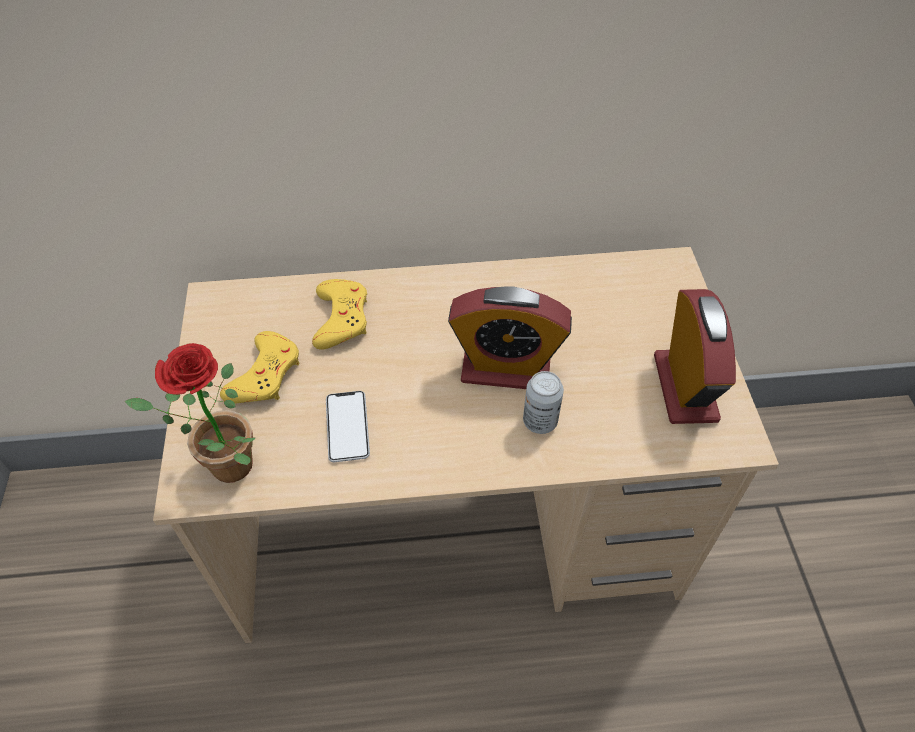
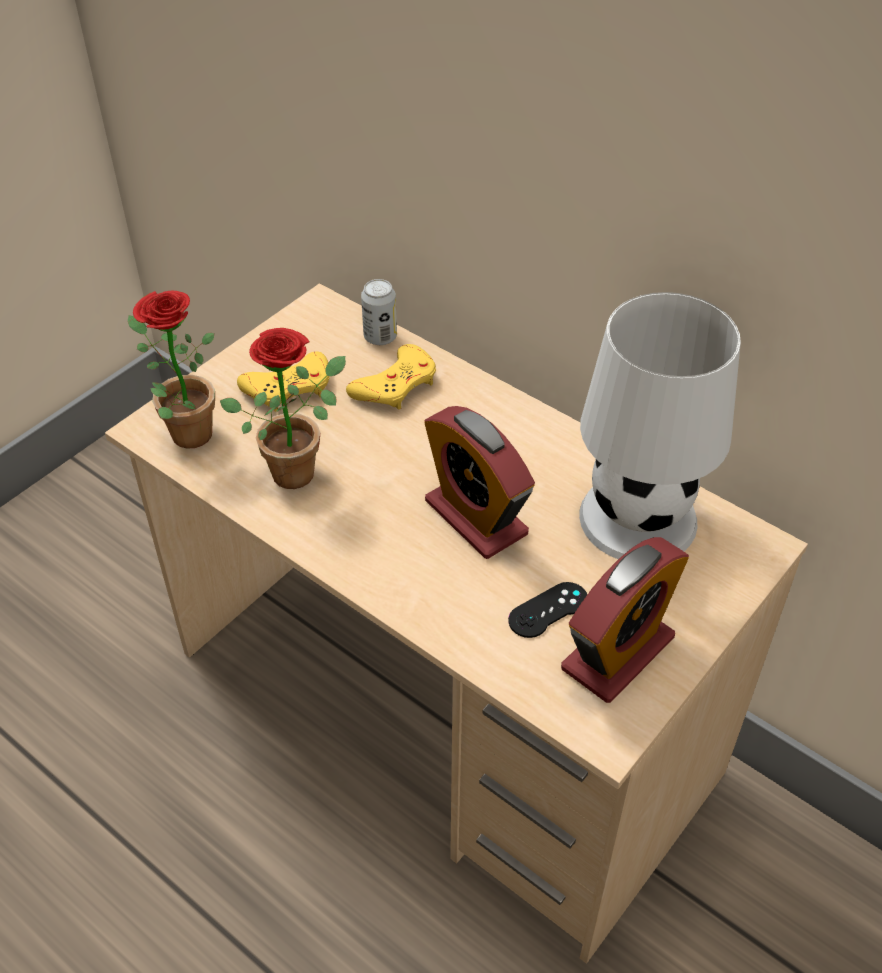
camera: 45 degrees right, 5 degrees down
(347, 427) = (299, 467): phone -> potted plant
(540, 421) = (449, 577): can -> can (380, 337)
(594, 296) = (639, 517): none -> white table lamp
(619, 393) = (548, 610): none -> black game controller

